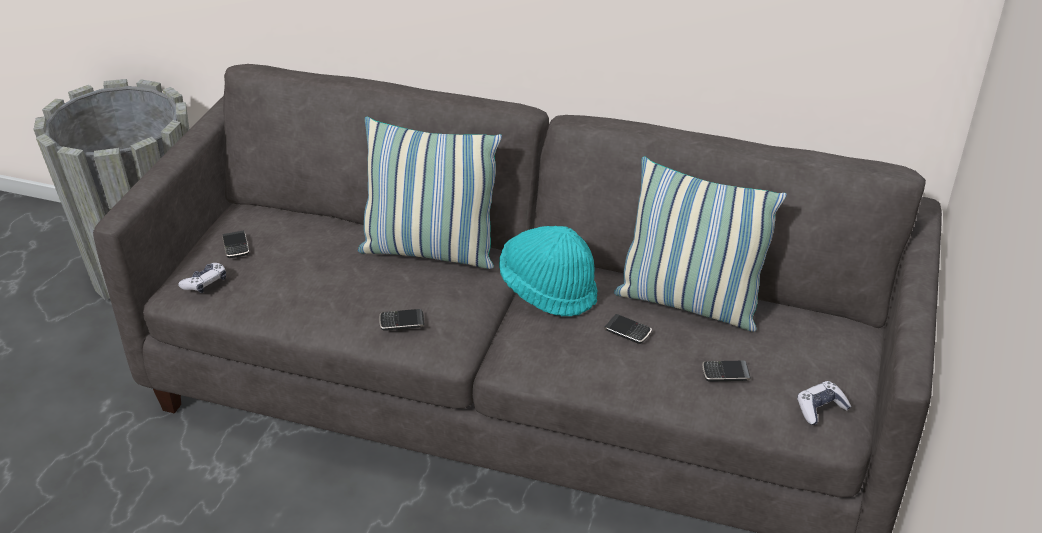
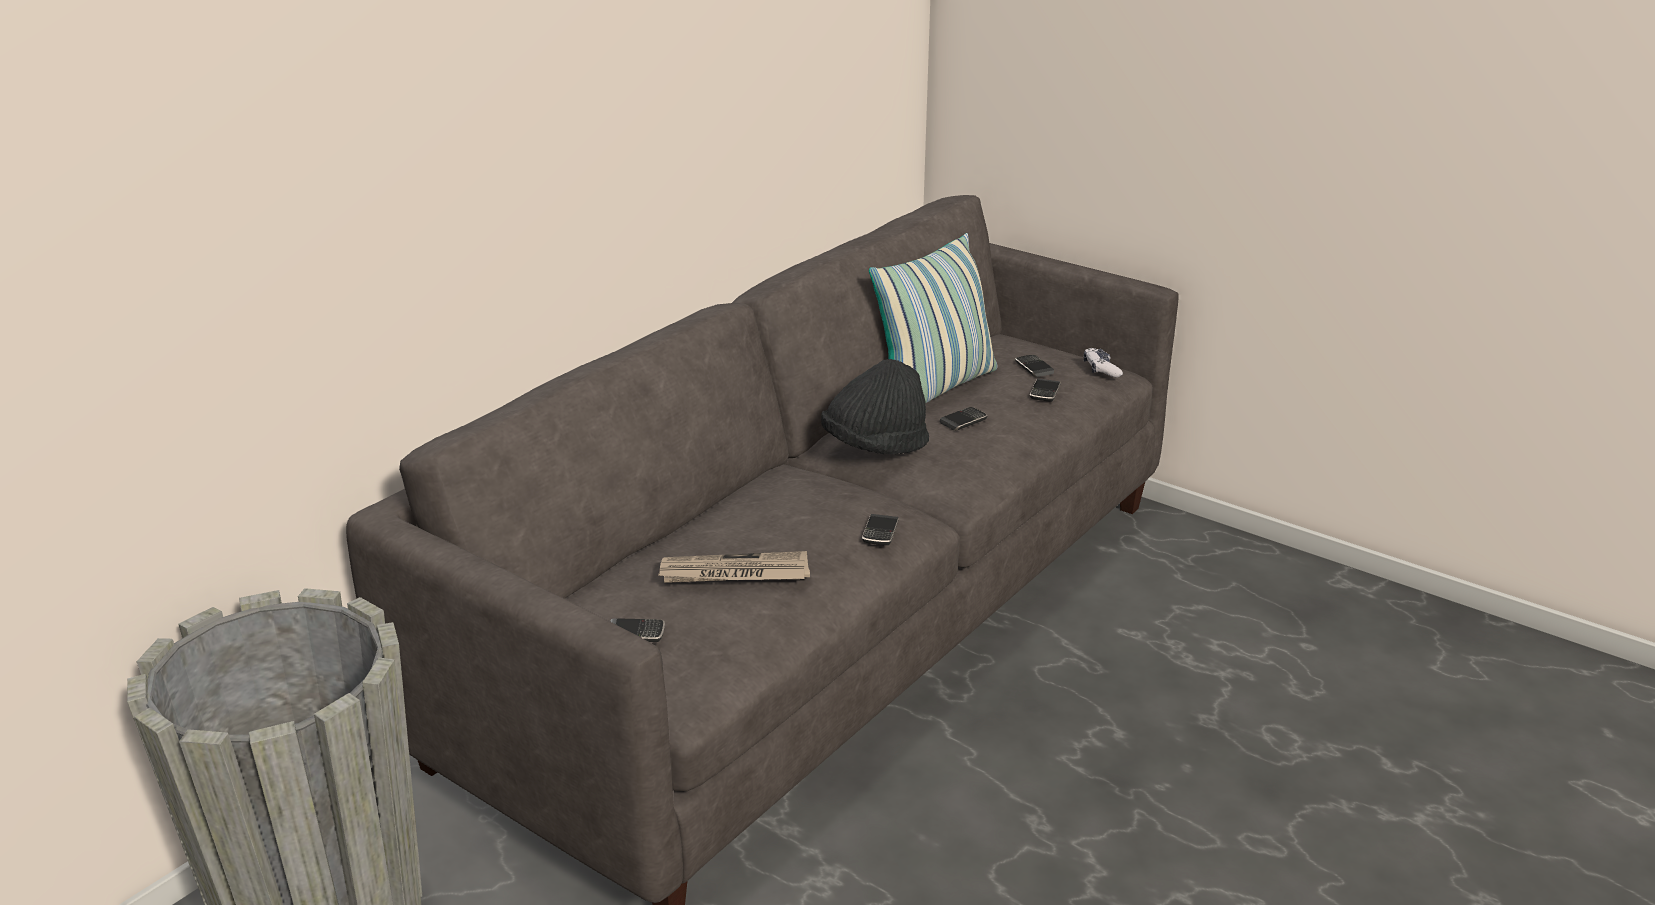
camera: 70 degrees left, 10 degrees down
(205, 283) = (694, 670): game controller -> none
(313, 265) = (734, 573): none -> newspaper
(429, 251) = (758, 499): pillow -> none
(548, 290) = (875, 446): turquoise hat -> black hat
(776, 357) = (1034, 368): none -> phone

